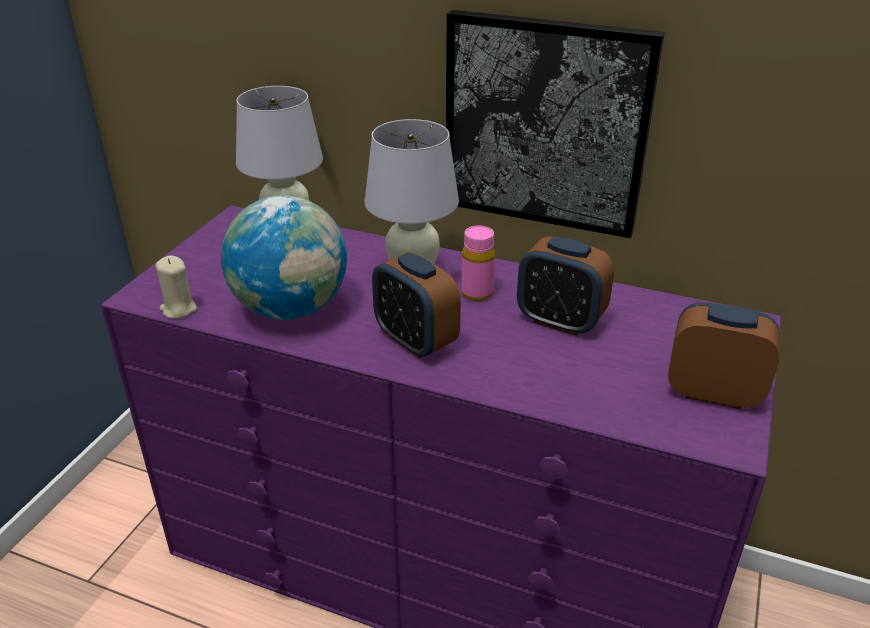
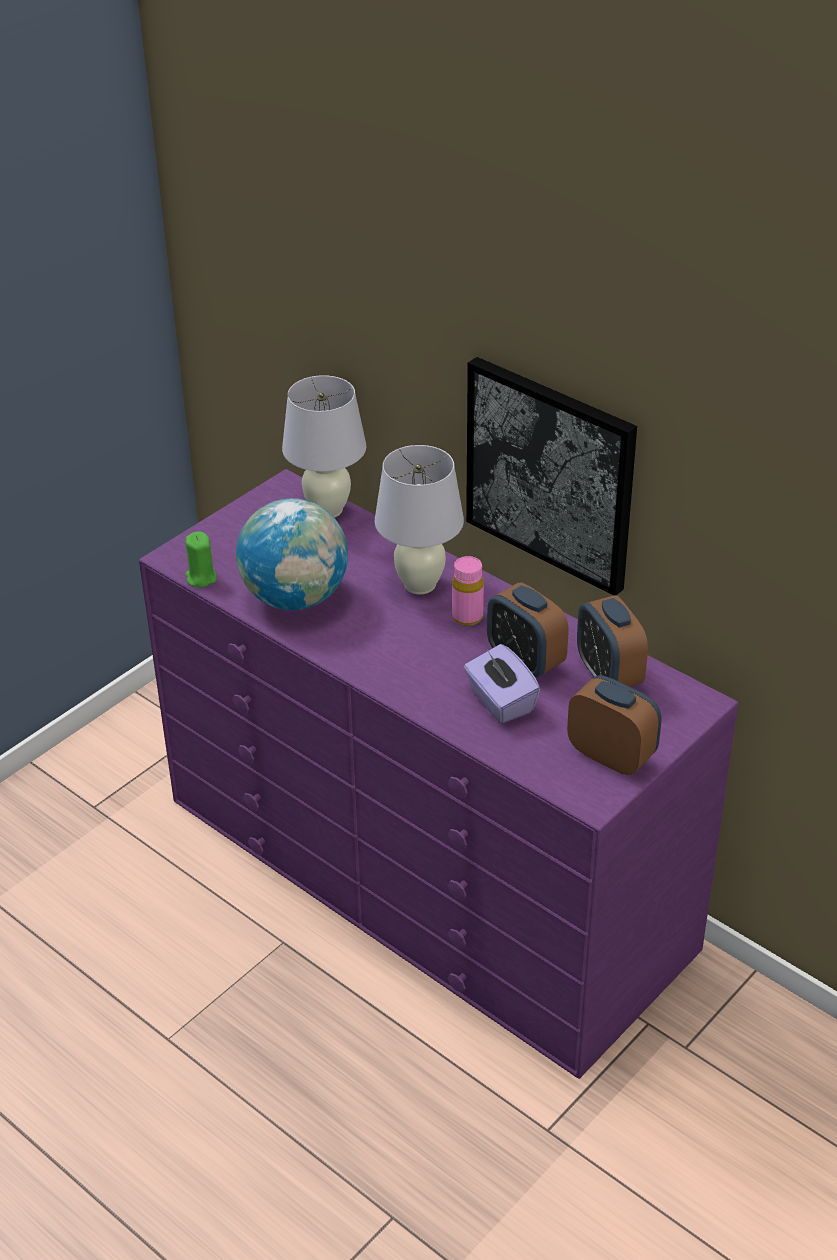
camera: 20 degrees right, 5 degrees up
(178, 309) = (201, 578): beige candle -> green candle
(415, 341) = (386, 652): alarm clock -> alarm clock (608, 675)
(563, 364) = (500, 702): none -> purple tissue box

